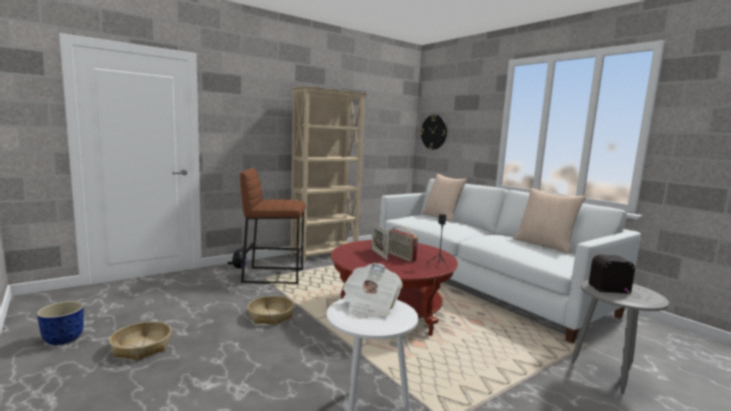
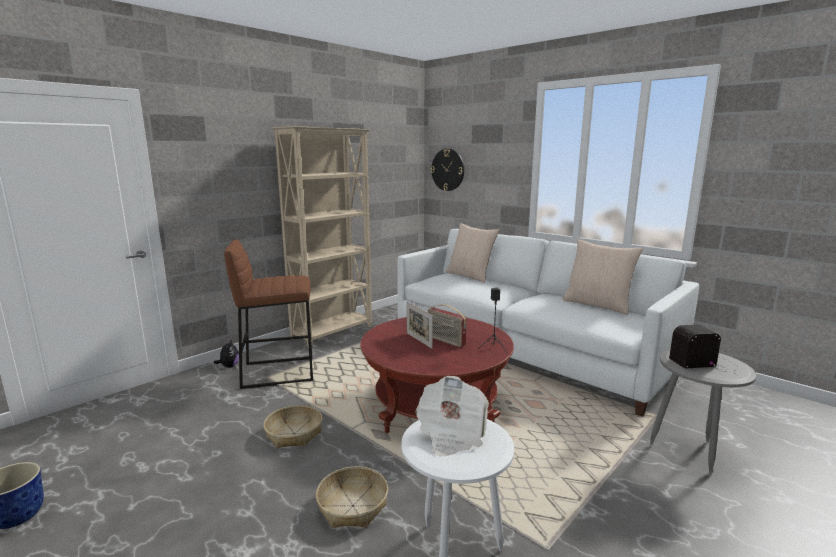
camera: 10 degrees left, 5 degrees up
(141, 348) = (136, 510): basket -> basket (352, 506)

